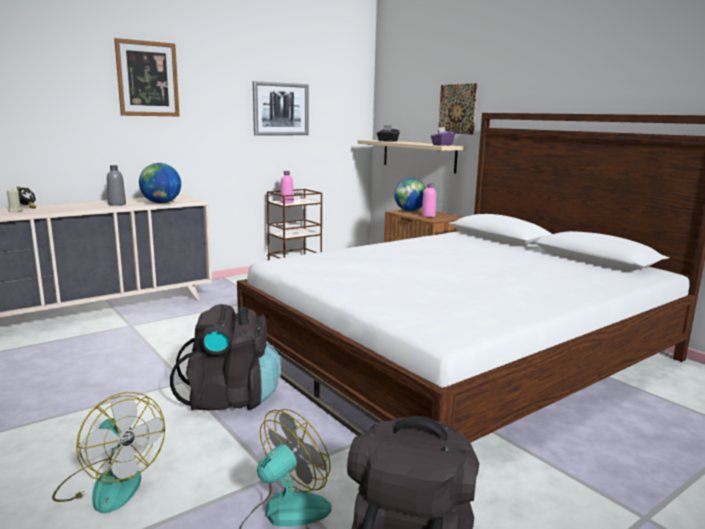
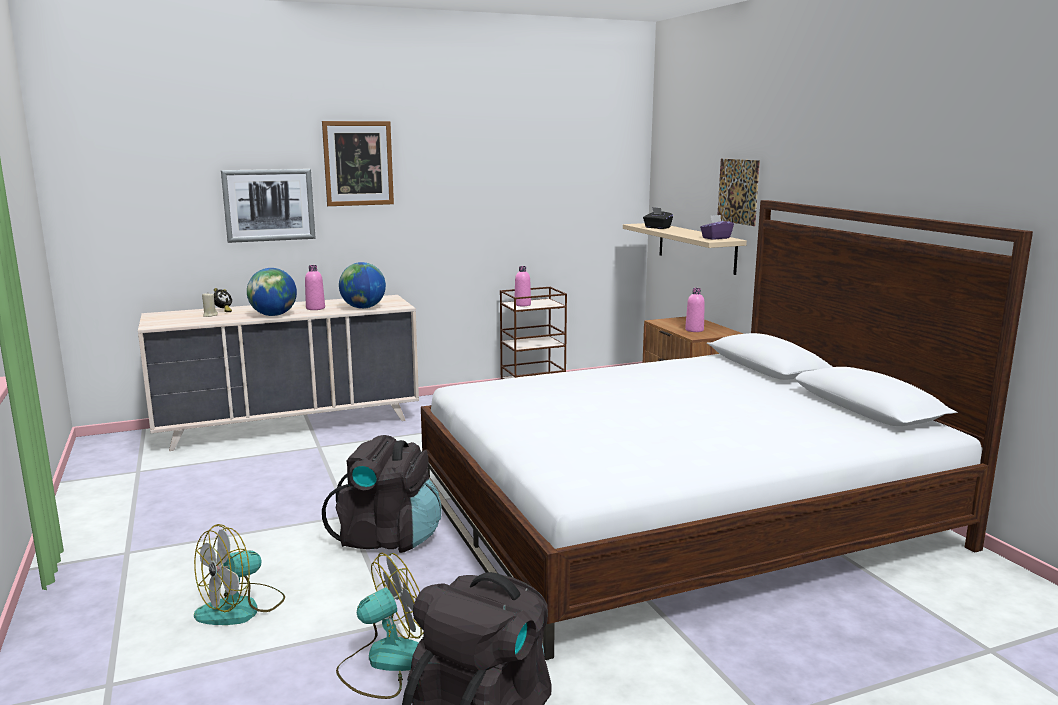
camera: 15 degrees right, 0 degrees up
(110, 483) = (241, 608): fan -> fan turned 75 degrees clockwise
(117, 204) = (315, 308): grey bottle -> pink bottle
(281, 109) = (520, 189): picture -> picture (269, 205)
(410, 211) = (677, 321): globe -> globe (273, 315)

